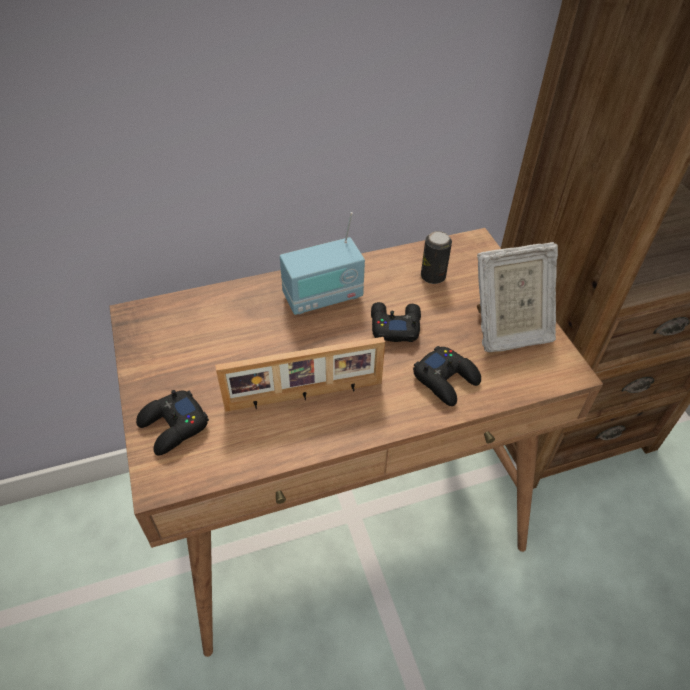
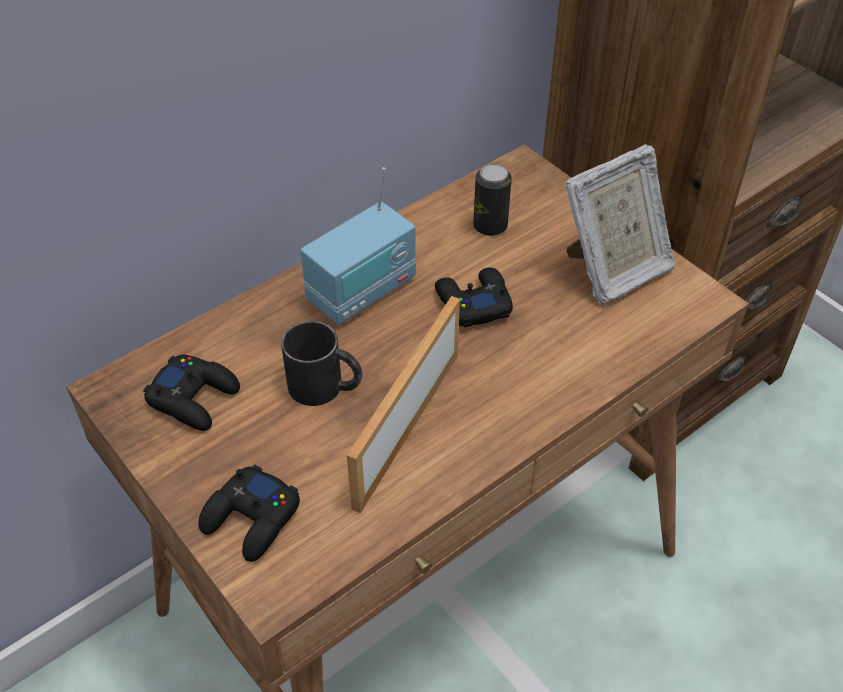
camera: 20 degrees left, 0 degrees up
(266, 354) = (326, 387): none -> black mug
(304, 396) = (404, 427): picture frame -> picture frame turned 150 degrees clockwise
(446, 380) = (569, 352): black game controller -> black game controller (194, 398)

